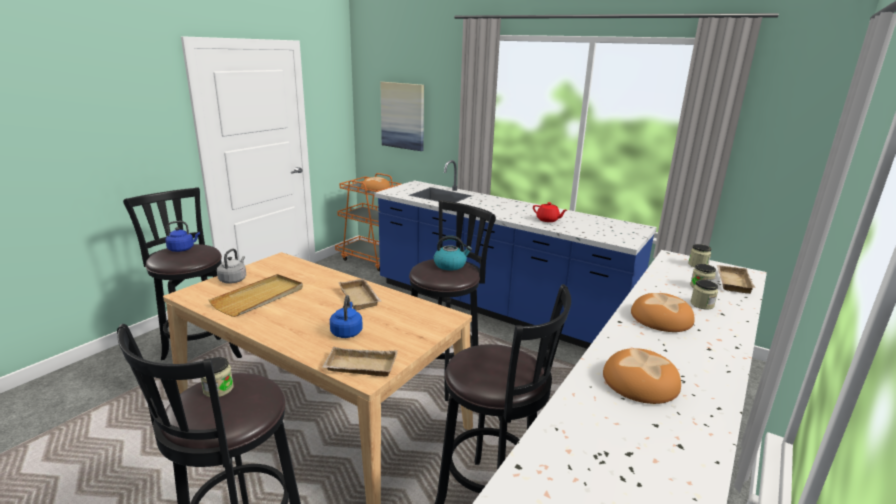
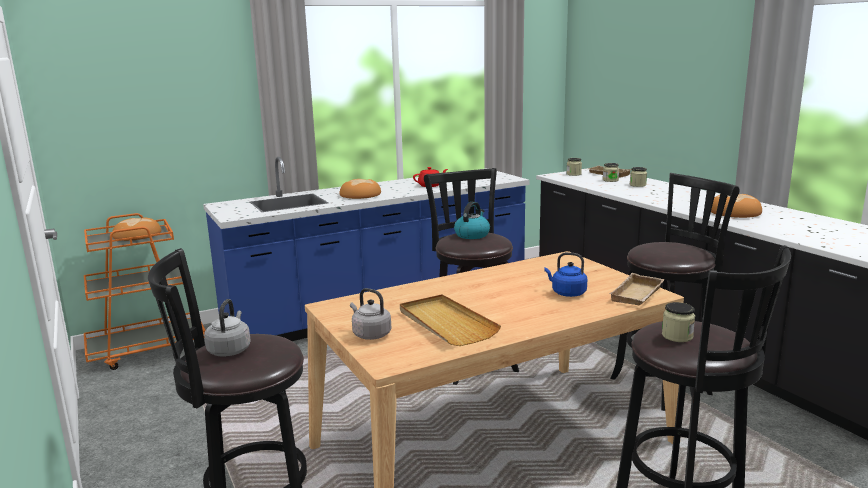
camera: 60 degrees left, 5 degrees down
(183, 249) = (230, 350): blue kettle -> grey kettle
(361, 298) = (494, 280): beige tray -> none
(403, 116) = (147, 119): picture -> none
(661, 318) = (652, 195): bread -> bread (360, 194)

